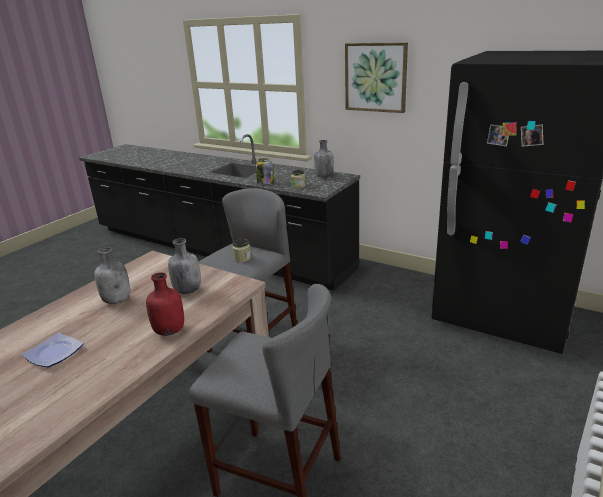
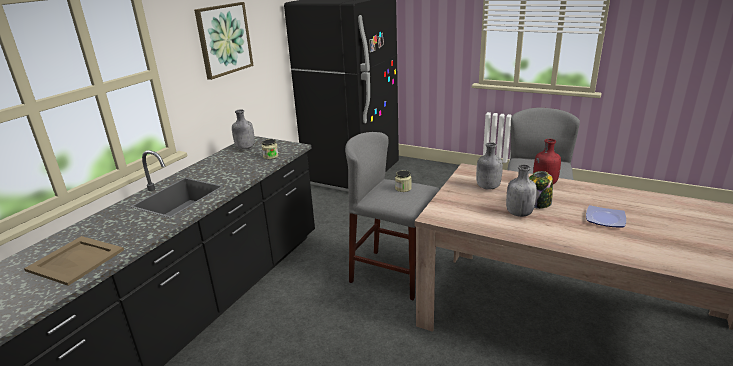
camera: 95 degrees left, 0 degrees up
(173, 163) = (76, 260): none -> beige tray
(265, 183) = (250, 173): jar -> jar (539, 204)

